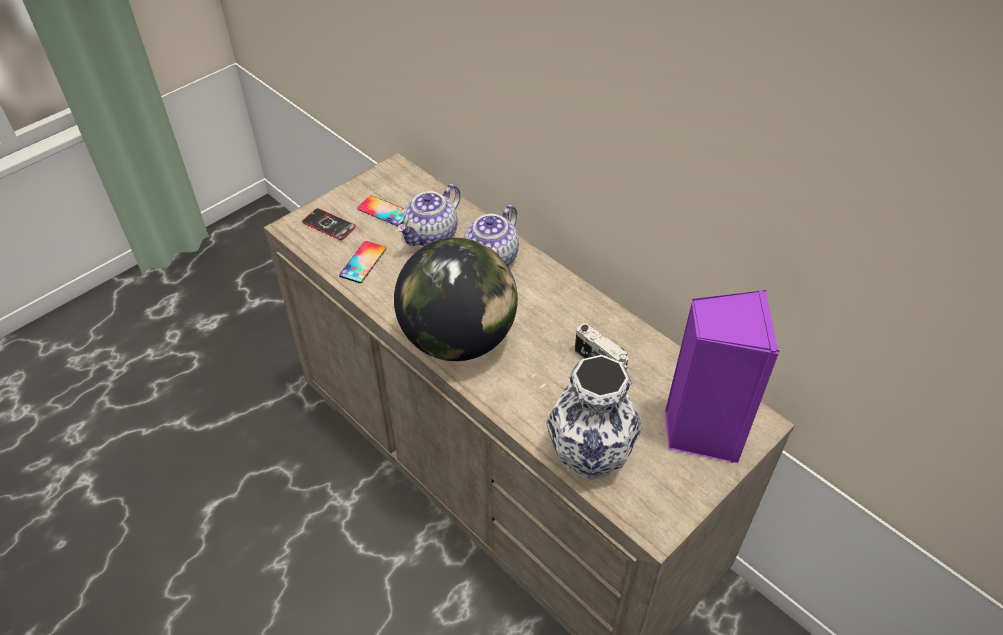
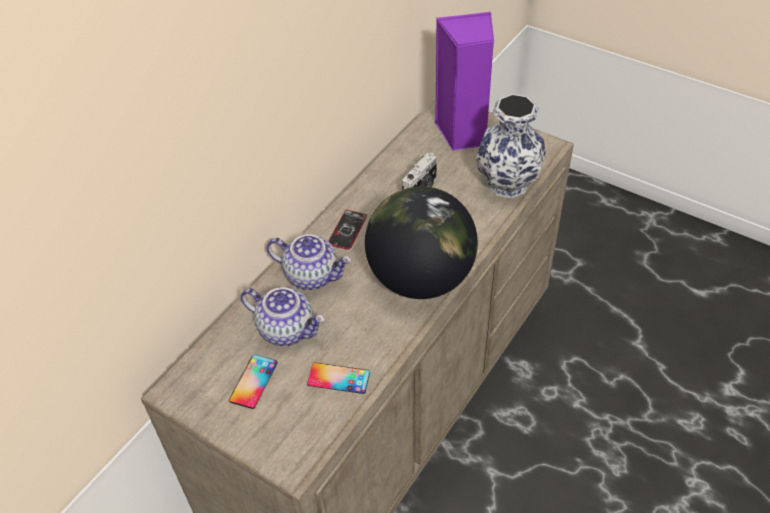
camera: 100 degrees left, 0 degrees up
(329, 225) = (284, 429): phone -> phone (347, 230)

